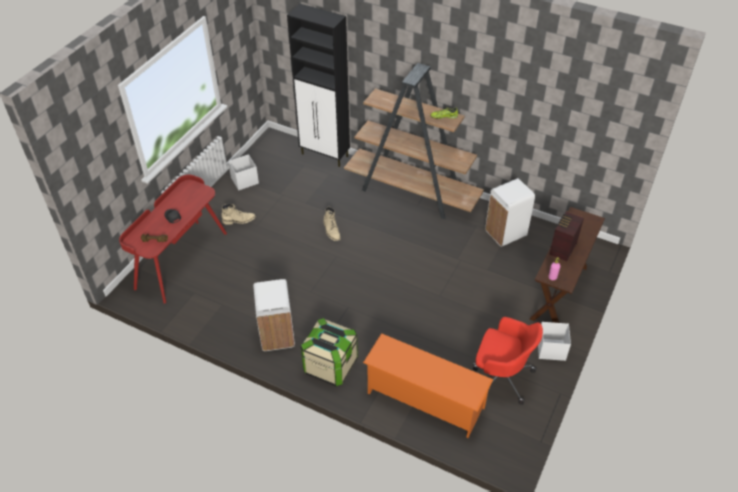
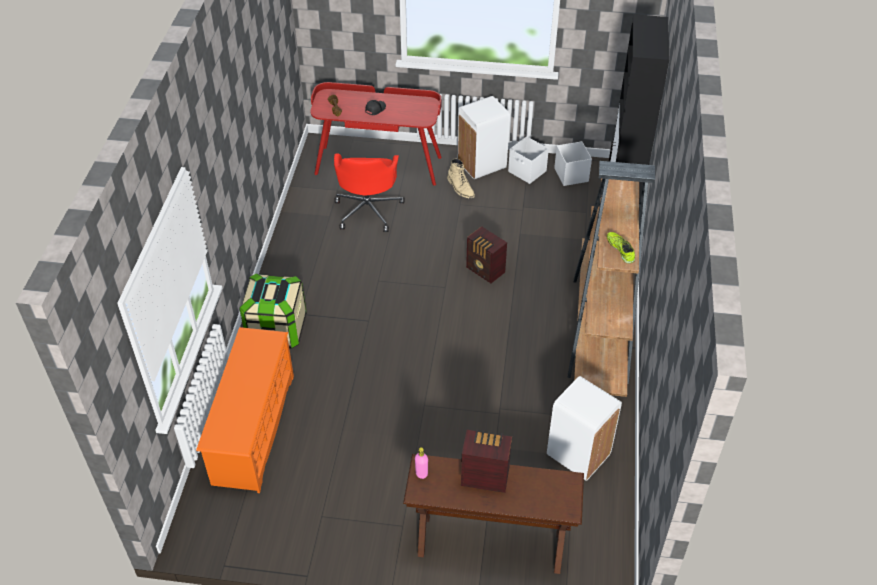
camera: 70 degrees right, 0 degrees up
(277, 335) = (304, 273): white trash can -> white trash can (482, 165)
(331, 230) = (485, 271): beige boot -> radio
(501, 376) = (314, 501): red office chair -> red office chair (368, 210)
(550, 349) = (379, 551): white storage box -> white storage box (571, 174)

